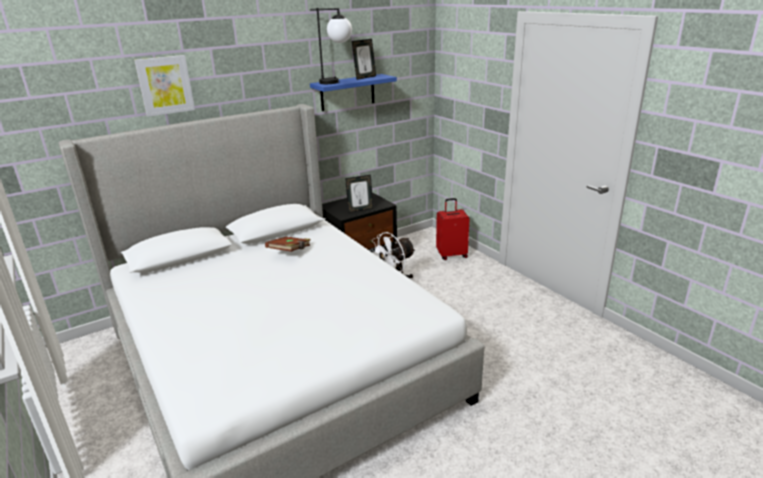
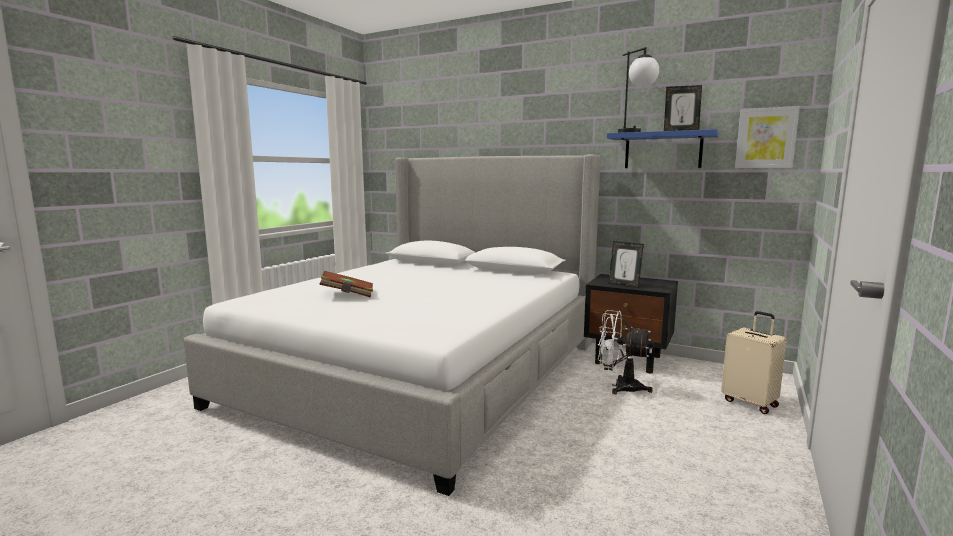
camera: 60 degrees right, 15 degrees down
(165, 85) = (481, 125): picture -> picture (766, 138)
(290, 252) = (484, 279): brown book -> brown book (347, 295)
(451, 255) = (750, 403): red suitcase -> beige suitcase

